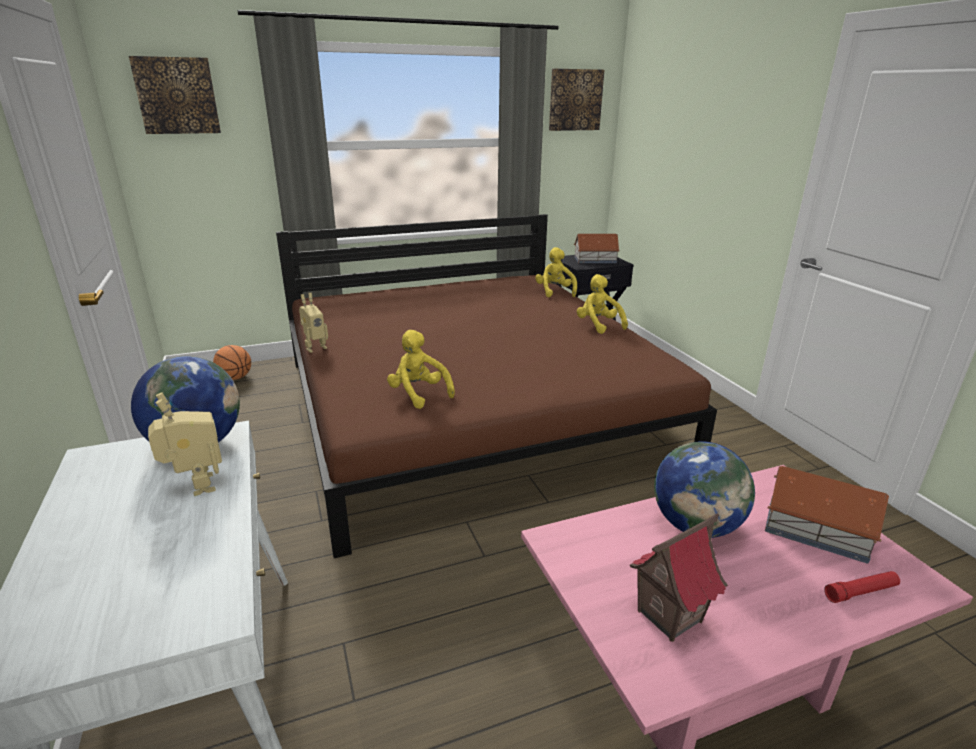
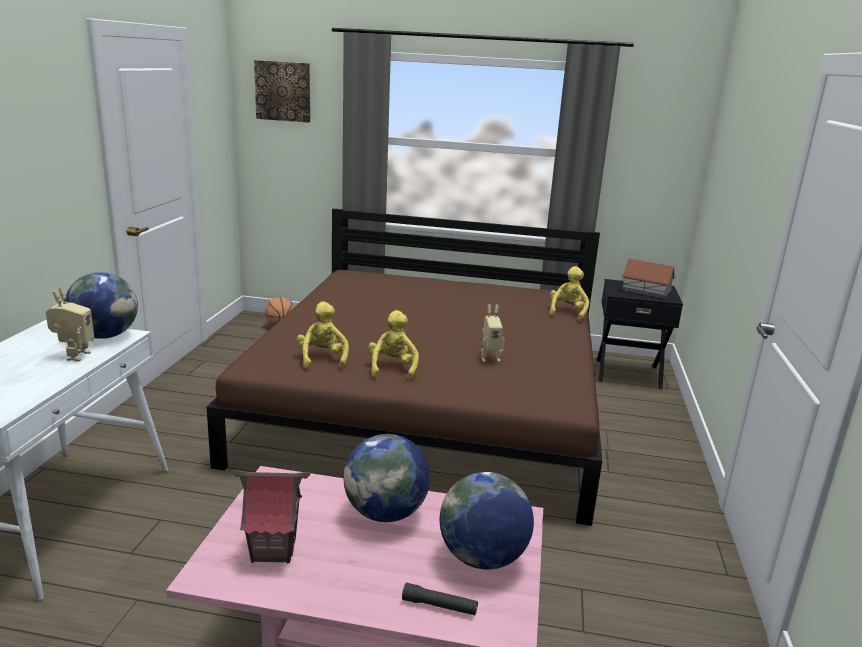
camera: 30 degrees right, 5 degrees down
(315, 347) = (298, 307): toy robot -> toy robot (489, 358)
(575, 100) = (656, 118): picture -> none
(598, 325) = (560, 350): yellow plush toy -> yellow plush toy (393, 368)
(817, 530) = (482, 558): toy house -> globe
(861, 592) = (439, 606): red flashlight -> black flashlight

